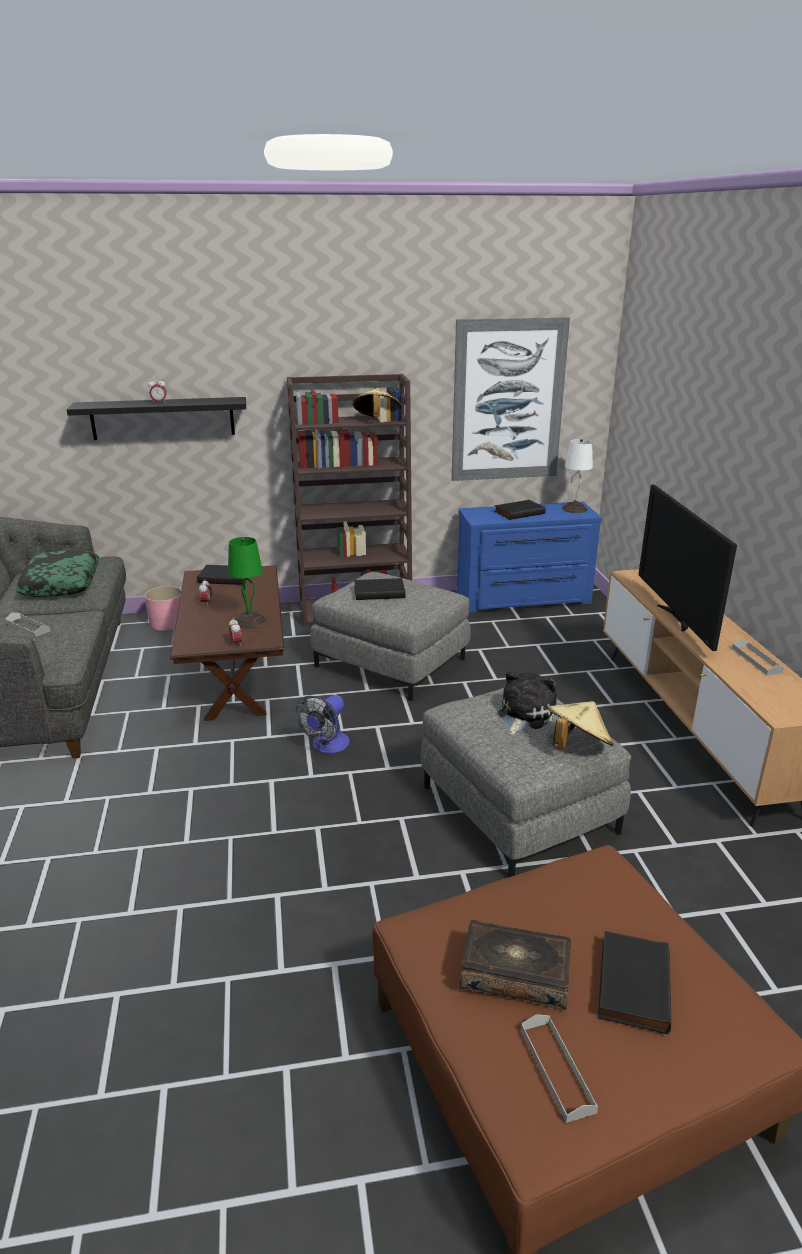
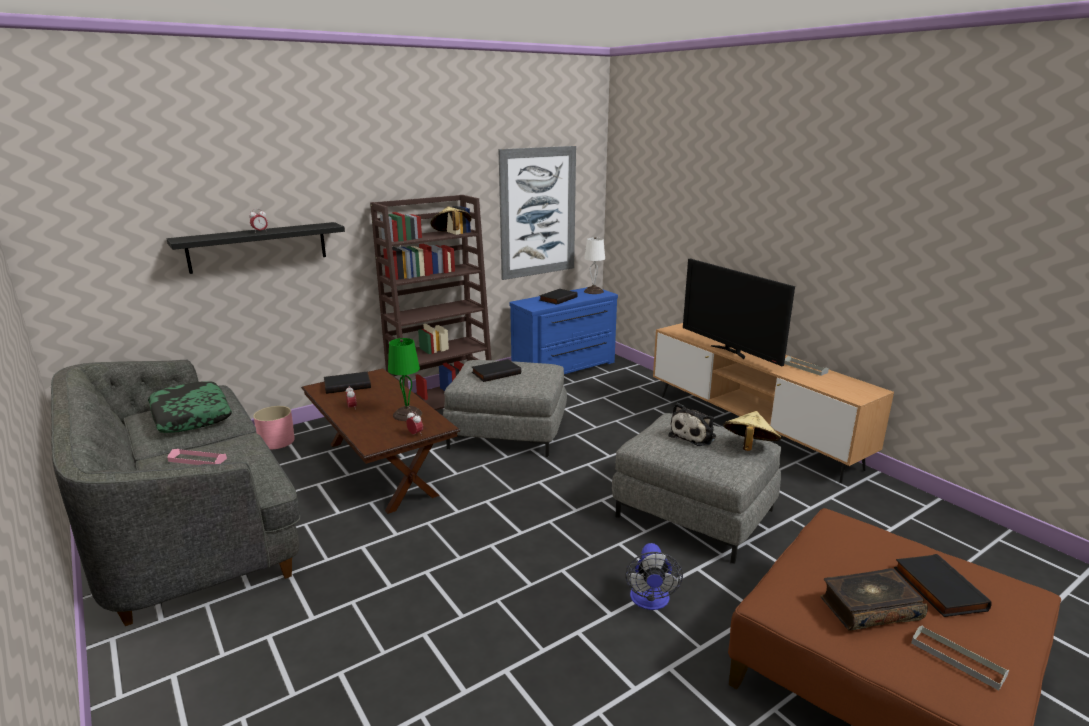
camera: 25 degrees left, 5 degrees down
(28, 627) = (197, 460): grey tray -> pink tray
(327, 746) = (513, 506): fan -> fan (650, 601)
(524, 715) = (694, 436): plush toy -> plush toy turned 150 degrees counterclockwise

